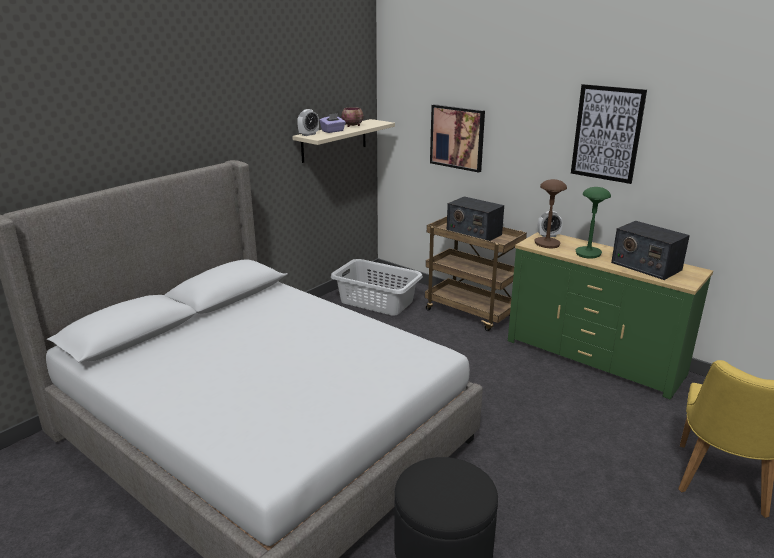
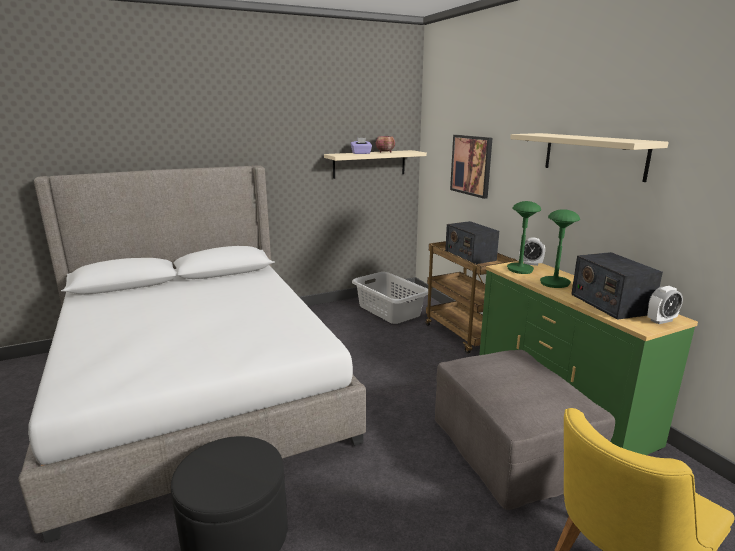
camera: 25 degrees right, 5 degrees down
(308, 134) = (337, 154): alarm clock -> alarm clock (661, 320)
(546, 244) = (519, 269): brown table lamp -> green table lamp
(591, 409) = (512, 451): none -> grey ottoman
(607, 133) = (593, 155): picture -> beige shelf

